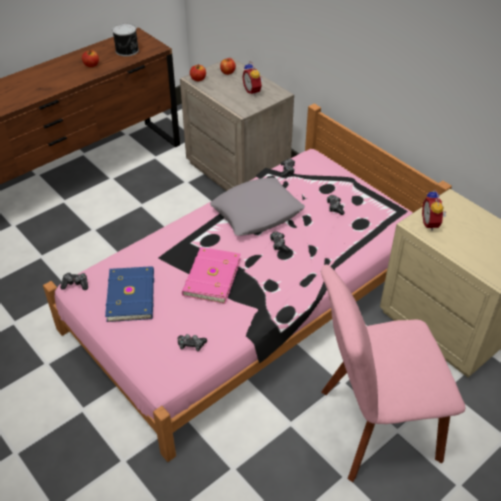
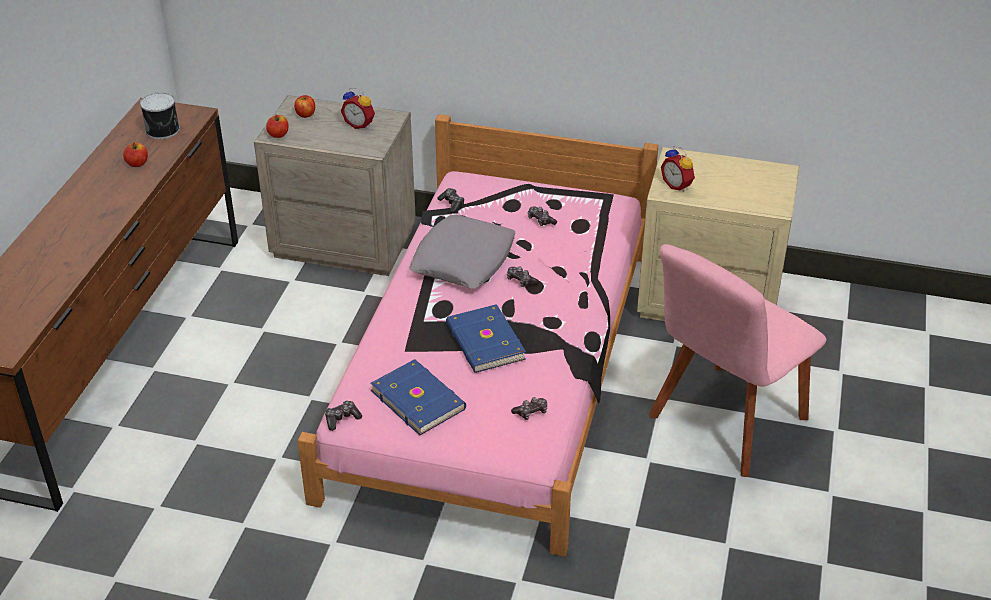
camera: 35 degrees left, 5 degrees down
(210, 277) = (484, 342): pink book -> blue book

